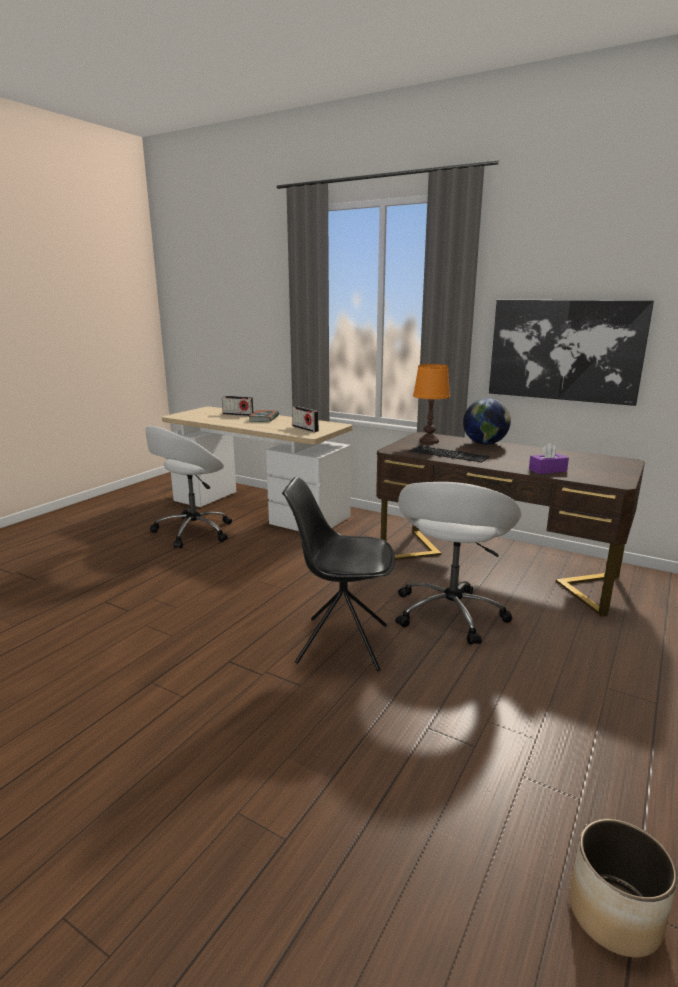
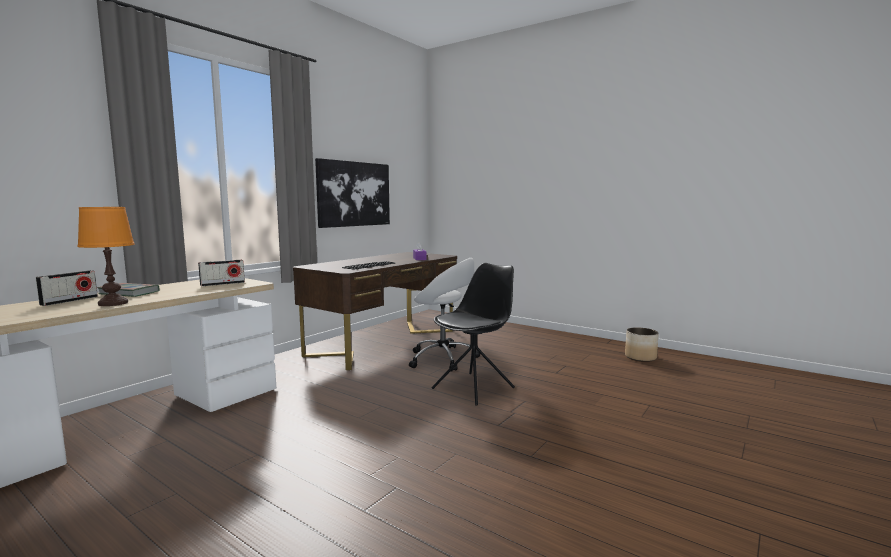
camera: 85 degrees left, 10 degrees down
(192, 532) = (172, 465): white office chair -> none
(340, 643) = (474, 388): black chair -> black chair turned 150 degrees counterclockwise
(428, 441) = (328, 266): orange table lamp -> orange table lamp (113, 303)
(484, 443) = (349, 261): globe -> none

